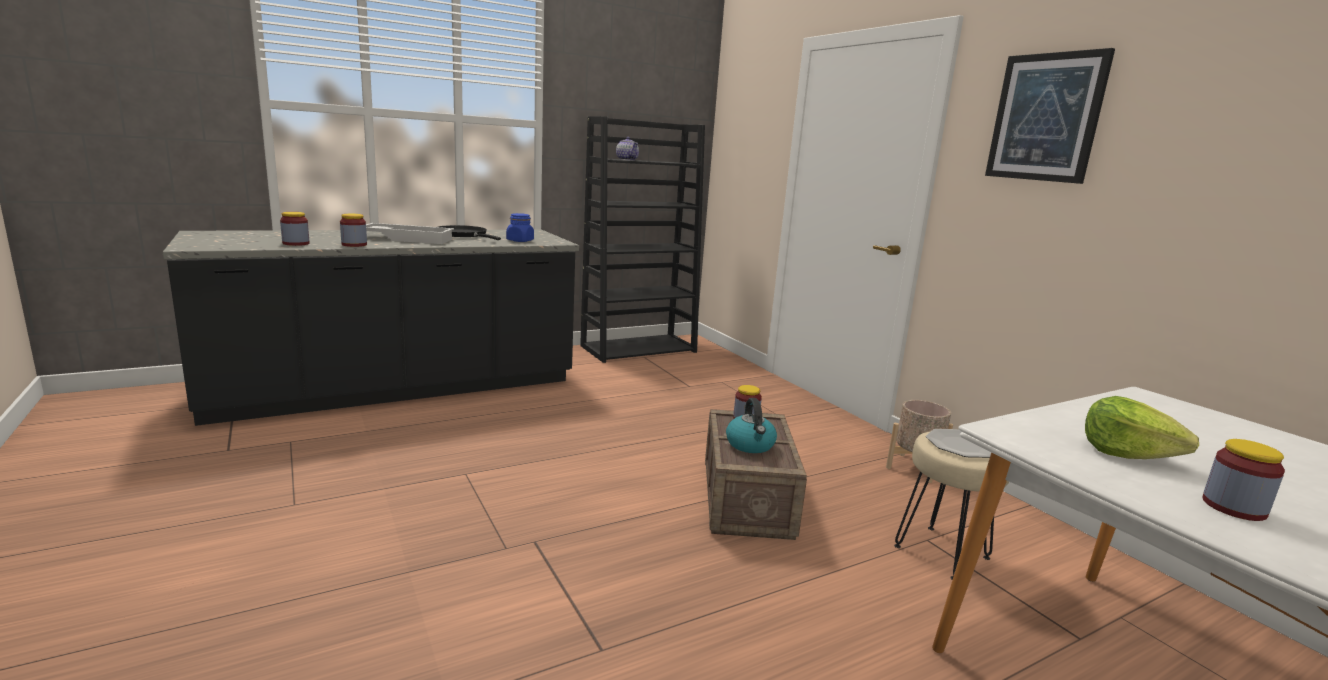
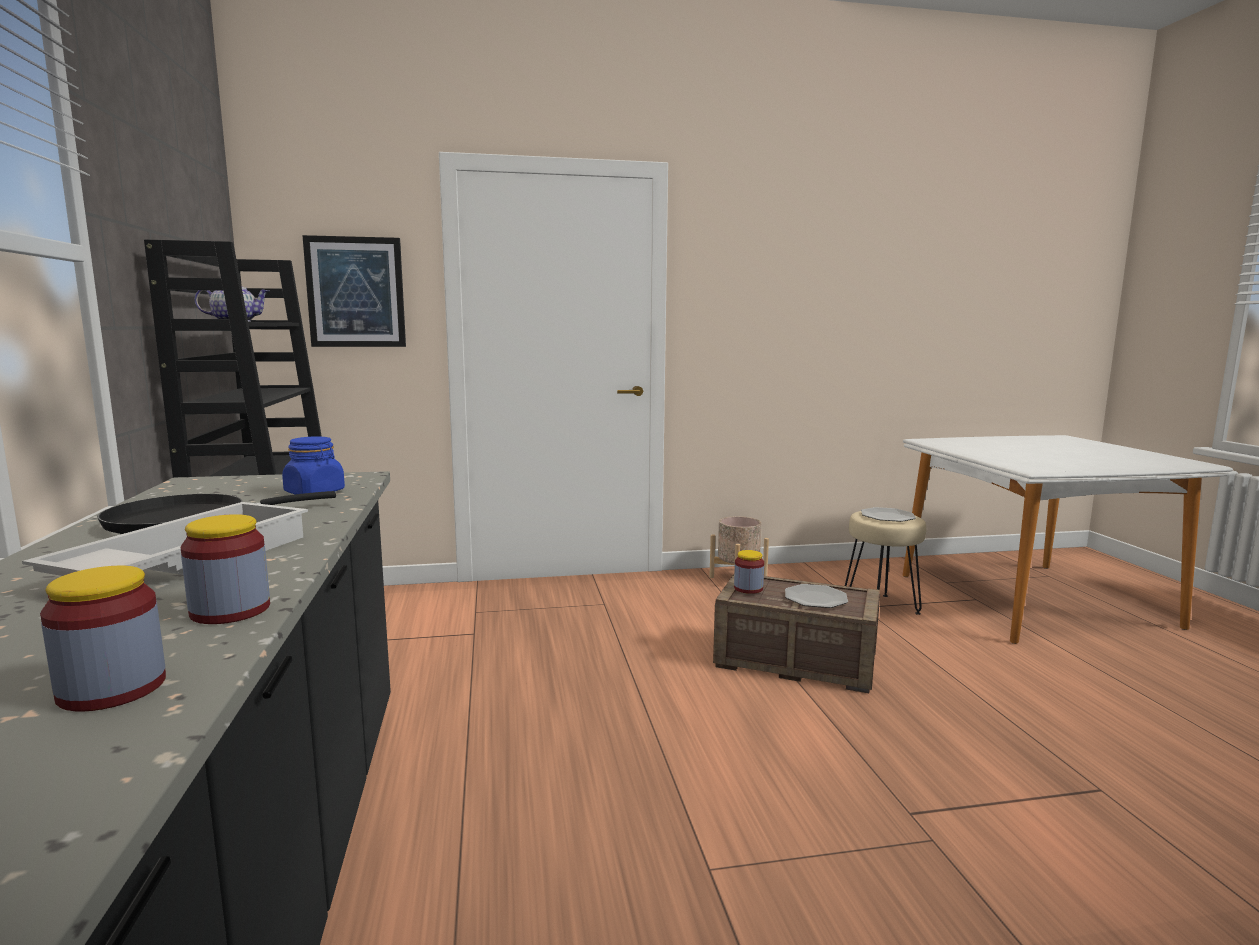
camera: 70 degrees left, 5 degrees down
(750, 445) = (815, 598): kettle -> plate
(1046, 117) = (763, 260): picture -> picture (356, 292)
(1126, 453) = (1048, 459): lettuce -> none
(1233, 507) = (1113, 460): jar -> none

